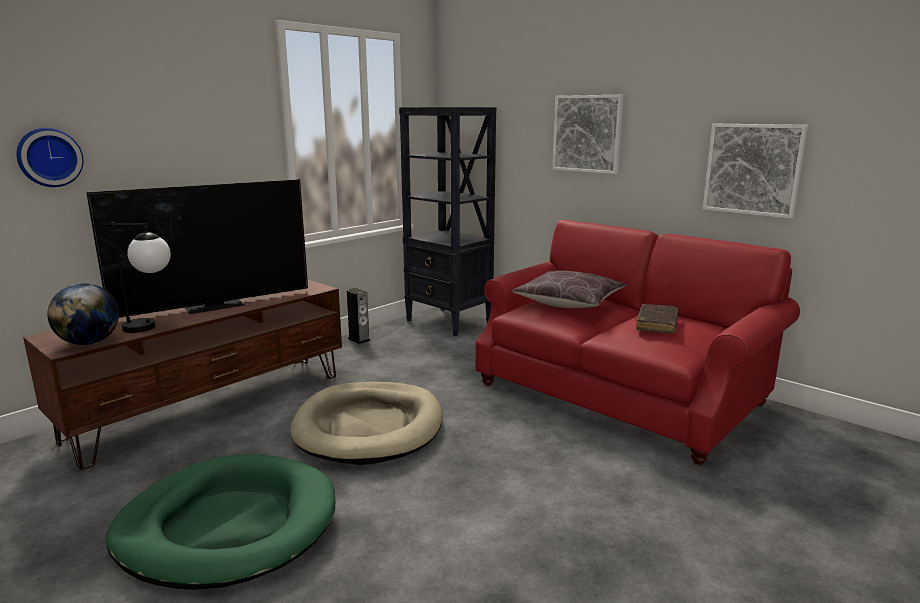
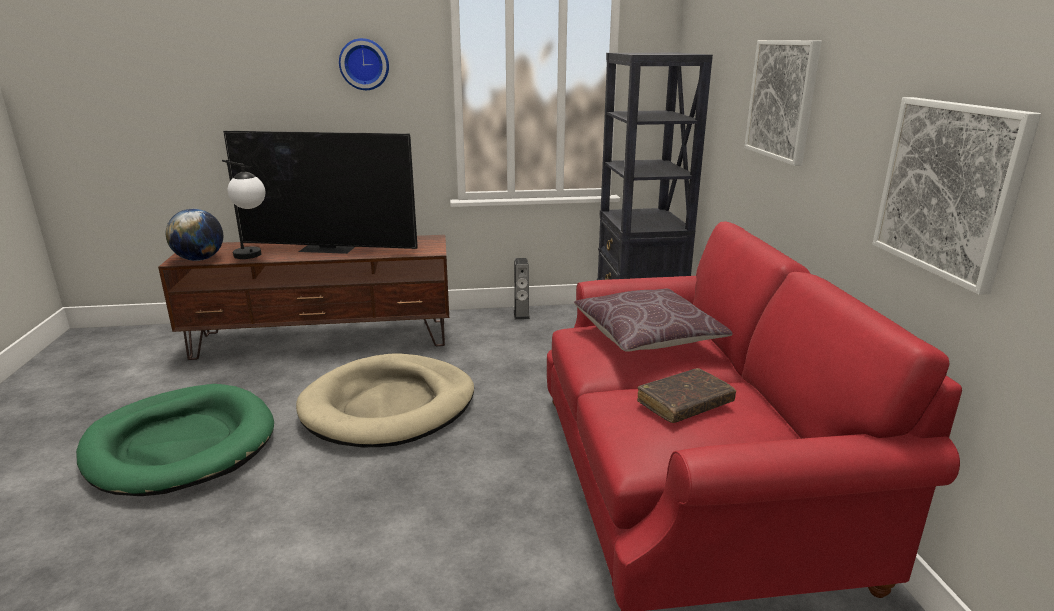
camera: 40 degrees right, 5 degrees up
(49, 157) = (221, 98): wall clock -> wall clock (364, 64)

